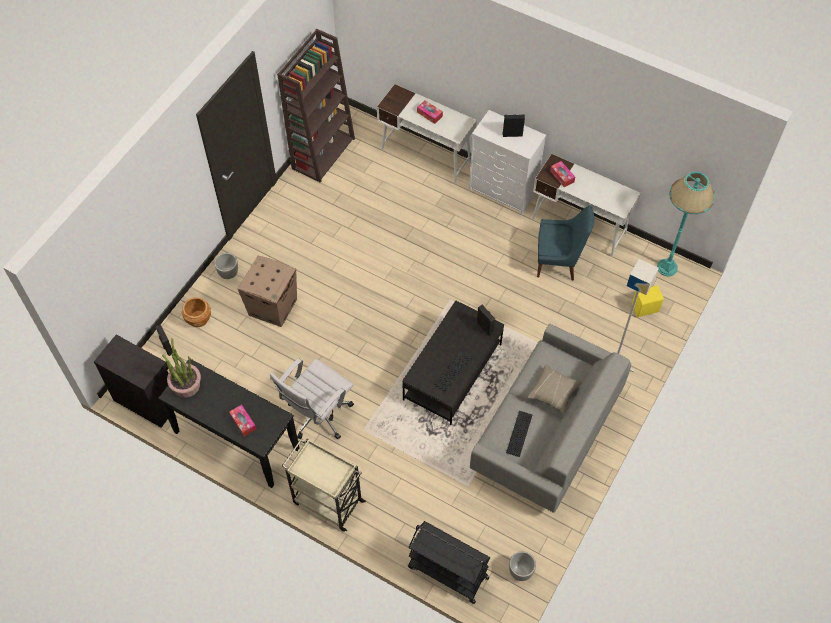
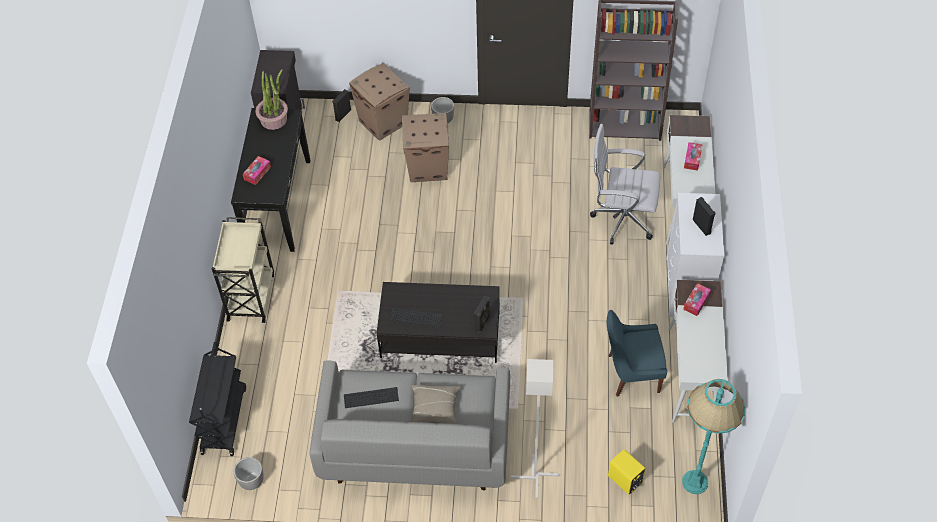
camera: 65 degrees right, 5 degrees down
(198, 319) = (383, 122): brown planter -> cardboard box
(317, 416) = (333, 250): white office chair -> white office chair (620, 219)
(558, 262) = (631, 373): blue chair -> blue chair turned 105 degrees clockwise

